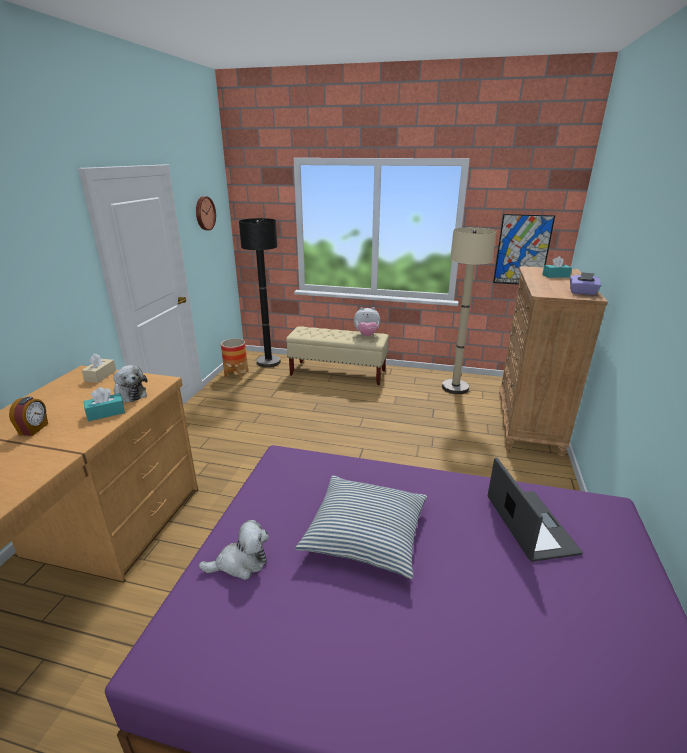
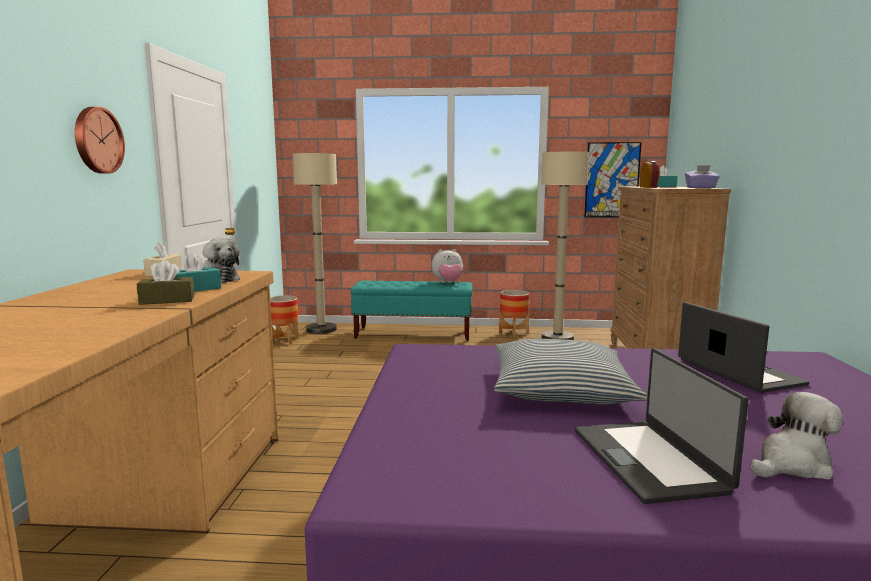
camera: 10 degrees left, 15 degrees down
(34, 429) = (104, 299): alarm clock -> alarm clock (649, 187)
(75, 435) = (167, 300): none -> brown tissue box
(204, 213) = (253, 141): wall clock -> wall clock (97, 140)
(240, 563) = (423, 418): plush toy -> plush toy (792, 465)
(268, 362) = (321, 329): black floor lamp -> beige floor lamp
(338, 373) = (413, 334): beige bench -> turquoise bench
(382, 650) = (649, 459): none -> laptop
(420, 378) = (513, 333): none -> planter

